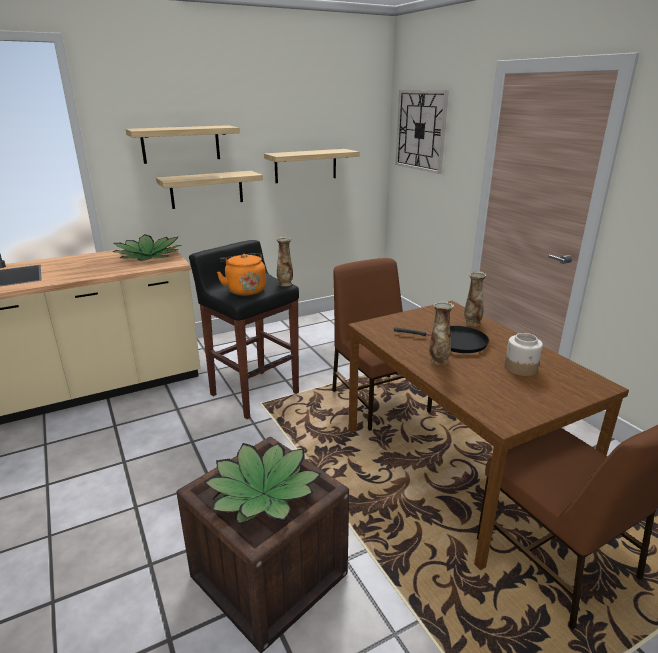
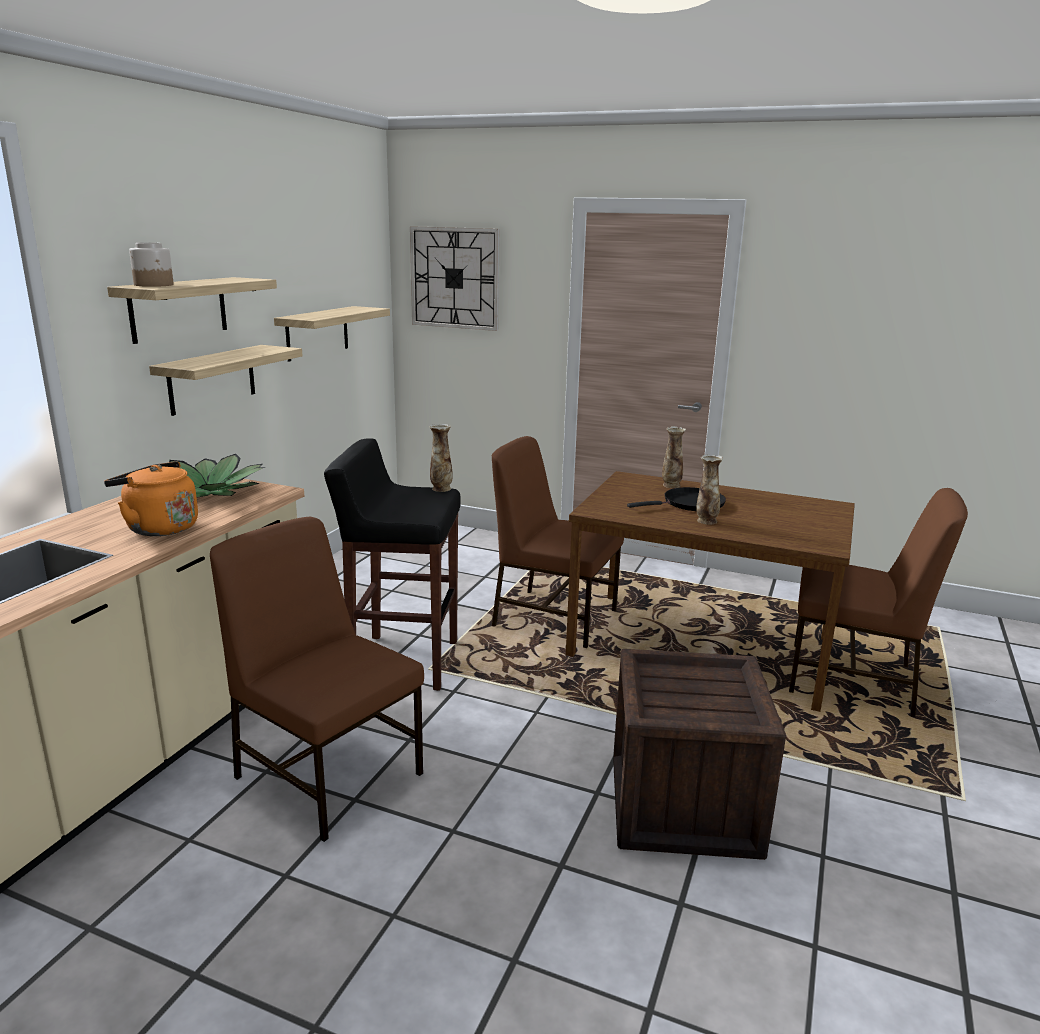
camera: 40 degrees left, 5 degrees down
(134, 440) = (328, 773): none -> brown chair
(245, 290) = (410, 505): orange kettle -> orange kettle (158, 528)
(263, 494) = (697, 693): potted plant -> none
(521, 368) = (771, 509): jar -> jar (154, 285)

